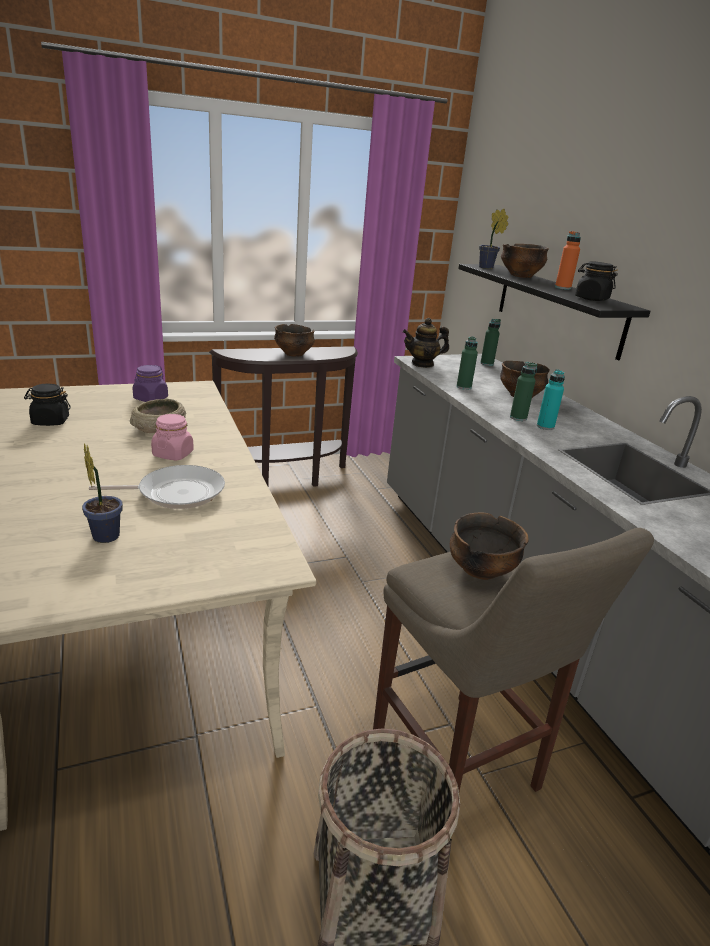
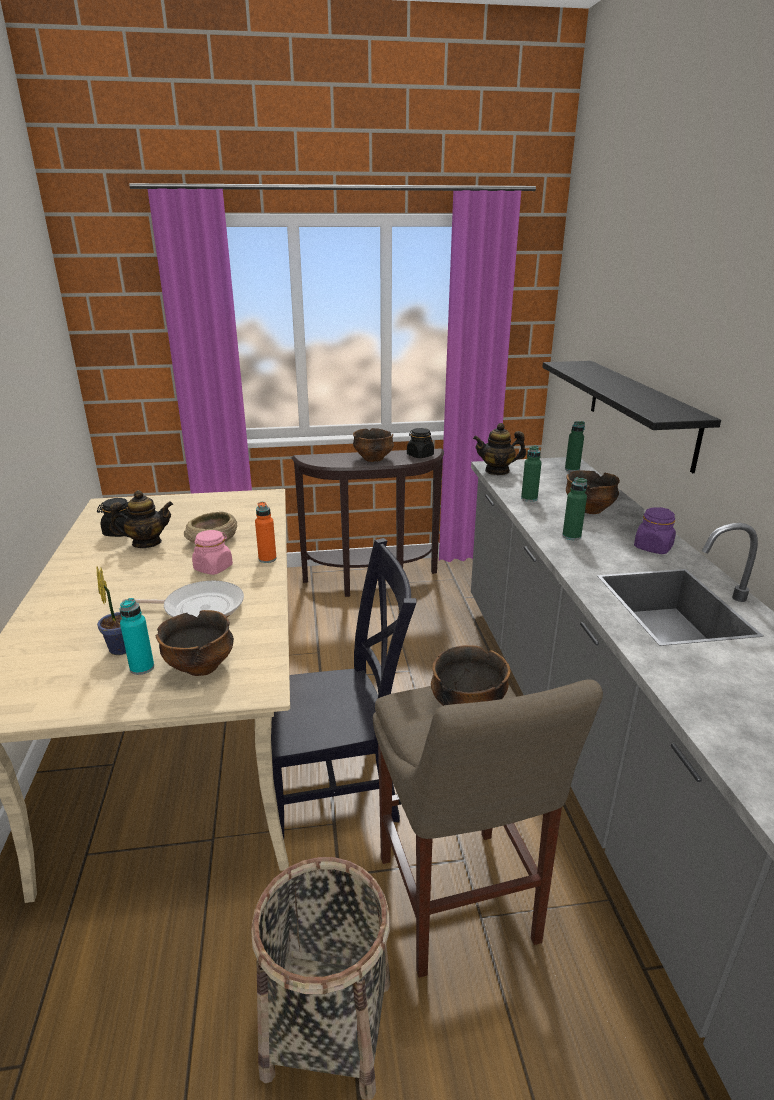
camera: 15 degrees right, 0 degrees up
(86, 432) = (146, 543): none -> teapot
(150, 399) = (217, 509): purple jar -> purple jar (653, 547)
(311, 671) = (338, 788): none -> black chair
(487, 268) = (571, 366): potted plant -> none
(520, 276) = (601, 376): bowl -> bowl (200, 666)
(545, 426) = (597, 547): turquoise bottle -> turquoise bottle (142, 668)
(562, 288) = (637, 391): orange bottle -> orange bottle (267, 559)
(591, 299) = (658, 406): black jar -> black jar (420, 455)

